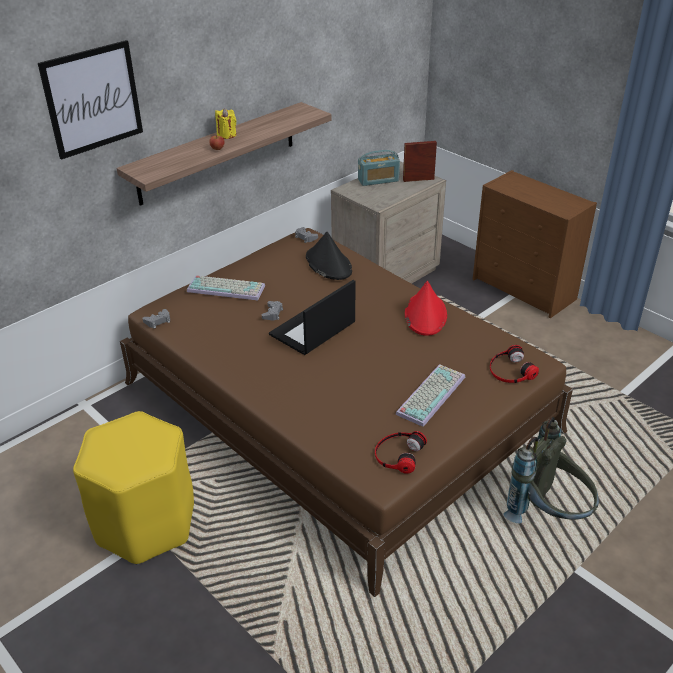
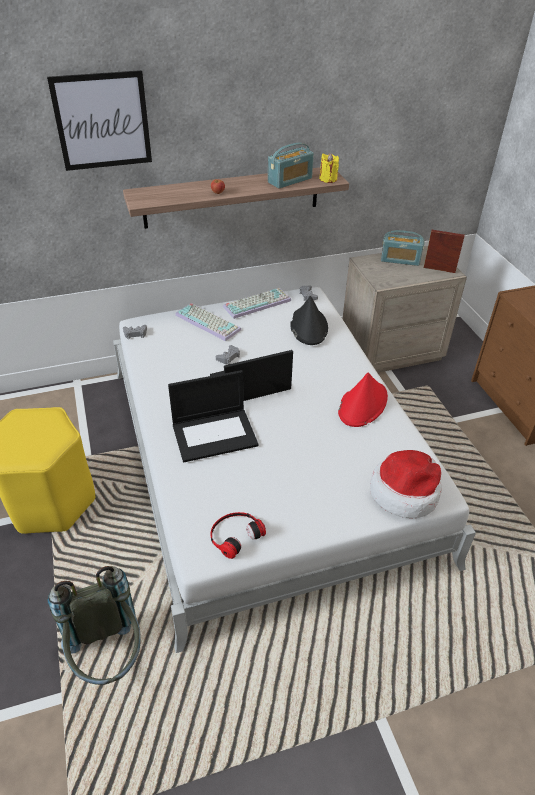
camera: 25 degrees right, 5 degrees up
(226, 135) = (238, 182): yellow candle -> yellow candle (328, 179)
(275, 123) = (290, 180): none -> radio
(315, 381) = (215, 434): none -> laptop
(337, 406) = (266, 459): brown bed -> white bed
(430, 394) = (309, 486): keyboard -> keyboard (257, 303)
(510, 370) = (404, 492): headphones -> hat
(548, 515) = (388, 649): grey backpack -> grey backpack (108, 658)

